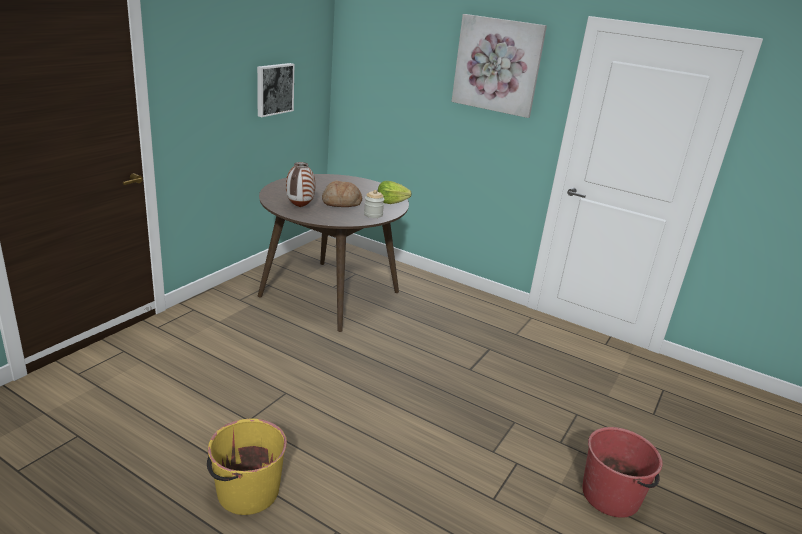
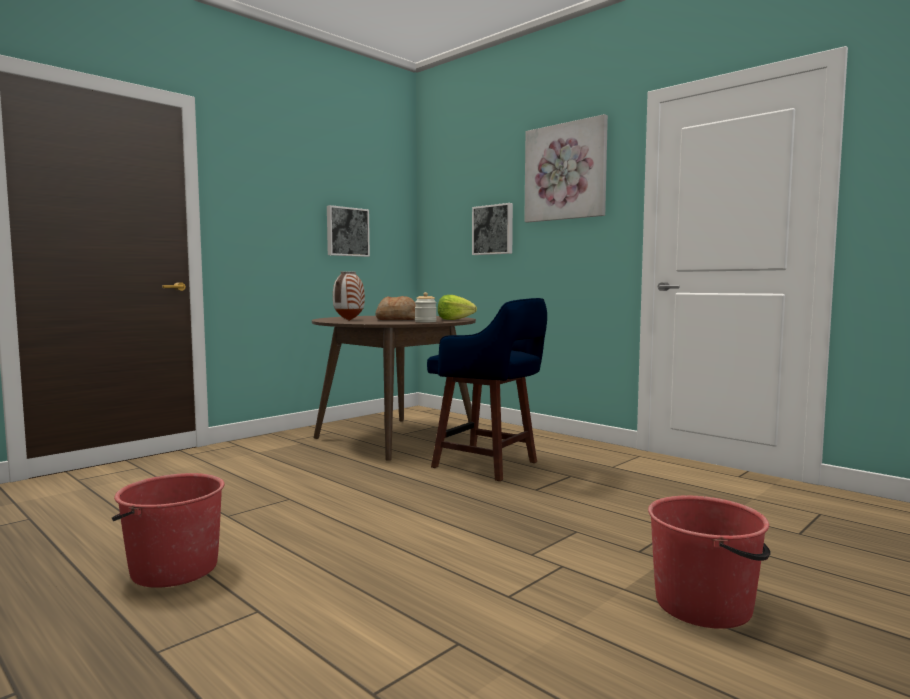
camera: 15 degrees right, 20 degrees down
(247, 492) = (173, 569): yellow bucket -> red bucket
(417, 97) = (493, 230): none -> picture
(423, 336) = (489, 466): none -> blue stool

